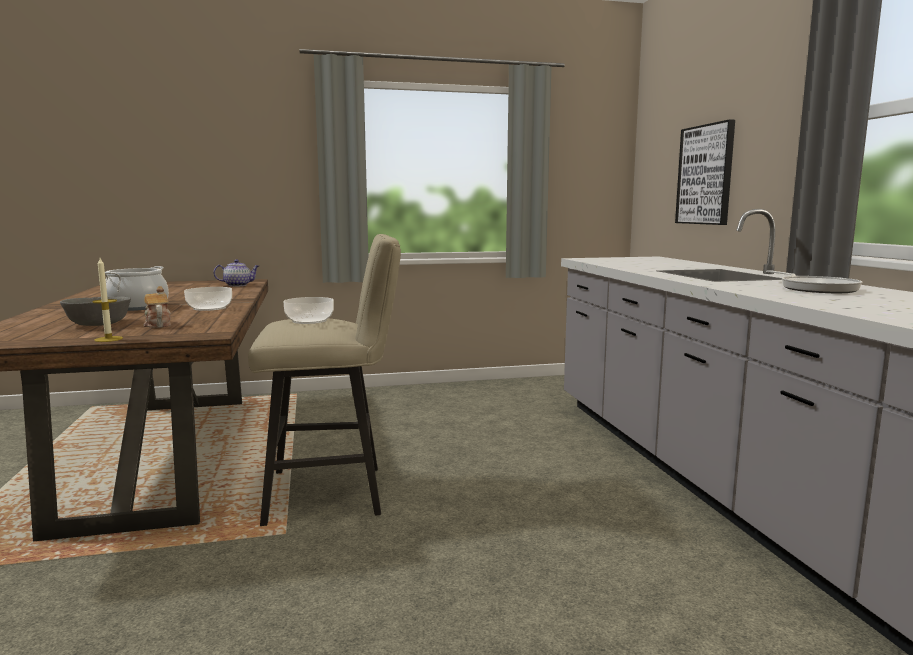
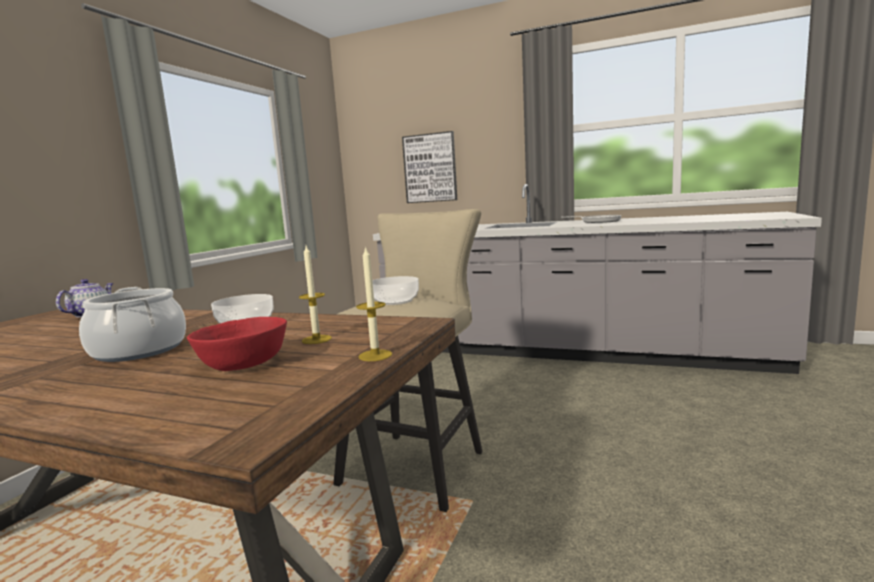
camera: 55 degrees left, 0 degrees up
(98, 324) = (242, 364): grey bowl -> red bowl
(158, 325) = (316, 339): teapot -> candle

